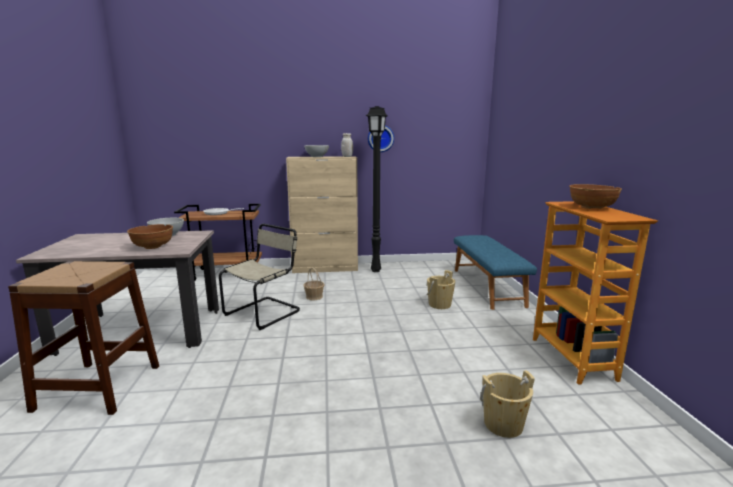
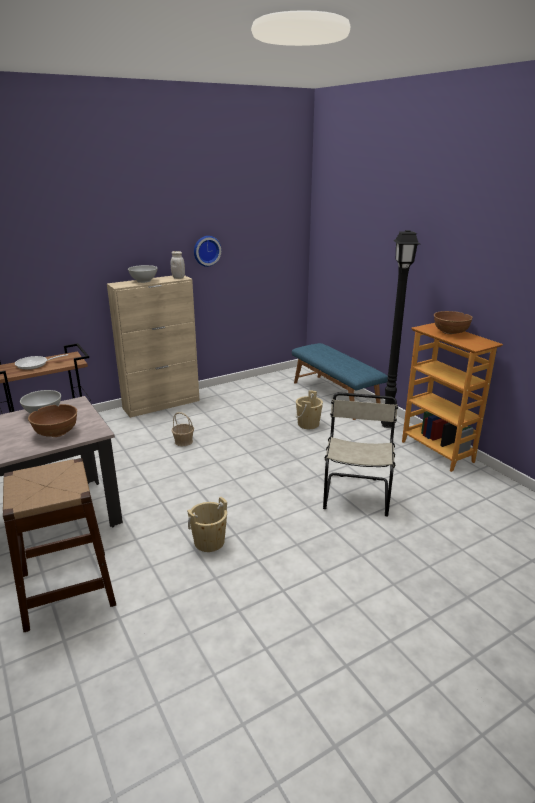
camera: 25 degrees left, 10 degrees up
(265, 312) = (150, 470): beige chair -> beige chair (356, 493)
(376, 270) = (218, 397): black floor lamp -> black floor lamp (387, 425)
(503, 424) = (422, 515): beige bucket -> beige bucket (209, 542)

